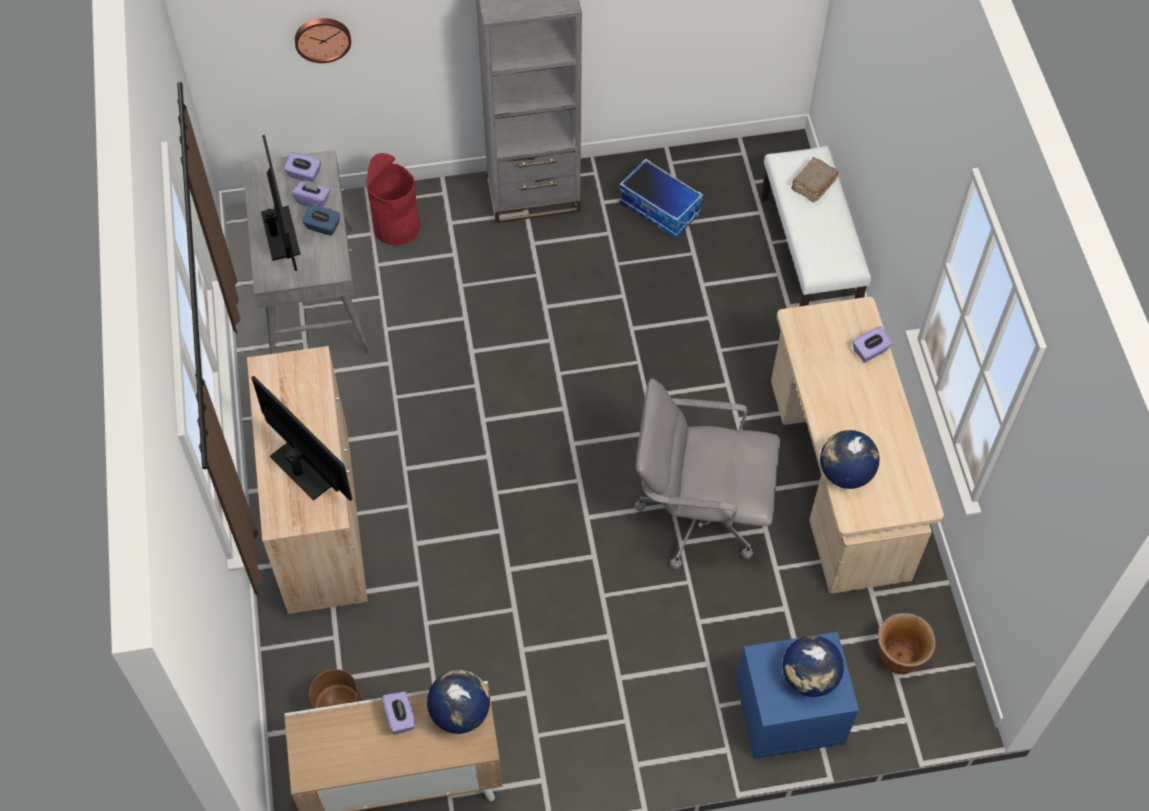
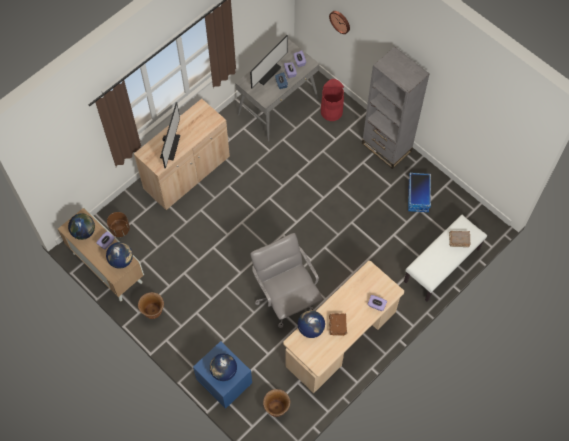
camera: 55 degrees right, 5 degrees up
(341, 746) = (84, 232): none -> globe
(560, 752) = (153, 311): none -> brown planter
(868, 429) = (338, 325): none -> brown book

